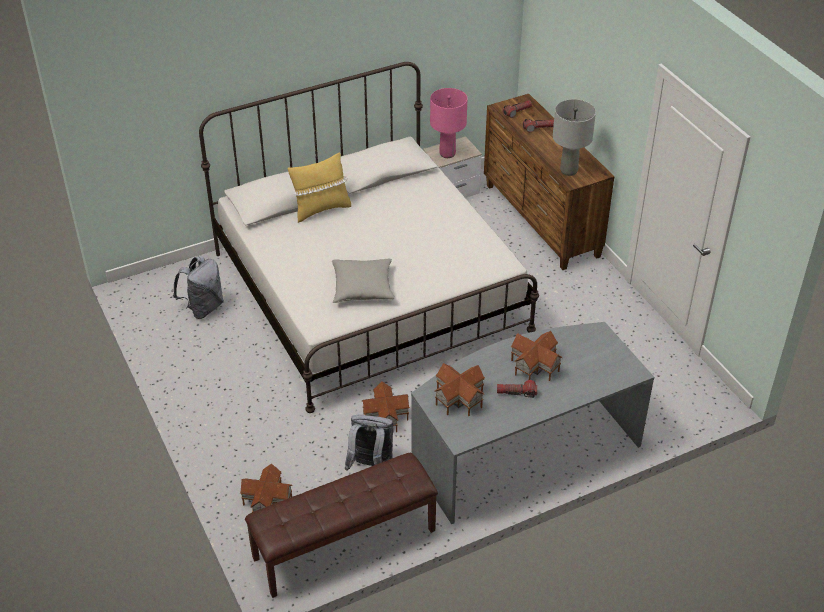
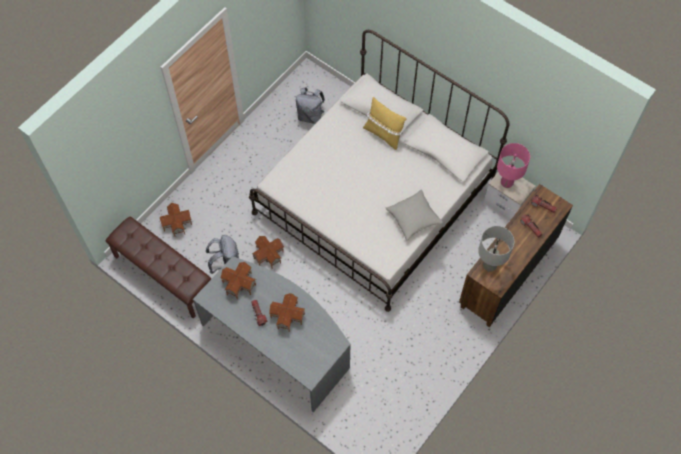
camera: 65 degrees right, 20 degrees up
(363, 288) = (320, 191): grey pillow -> grey pillow (413, 218)

